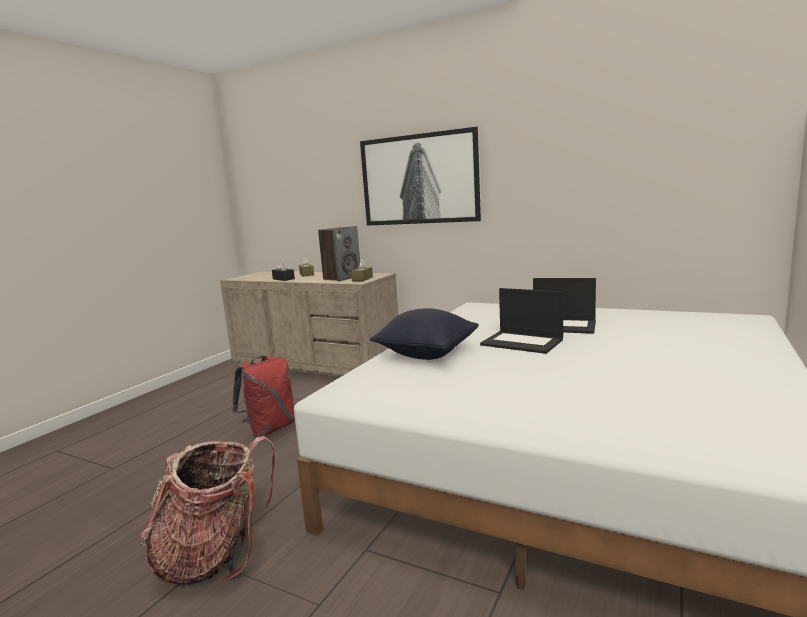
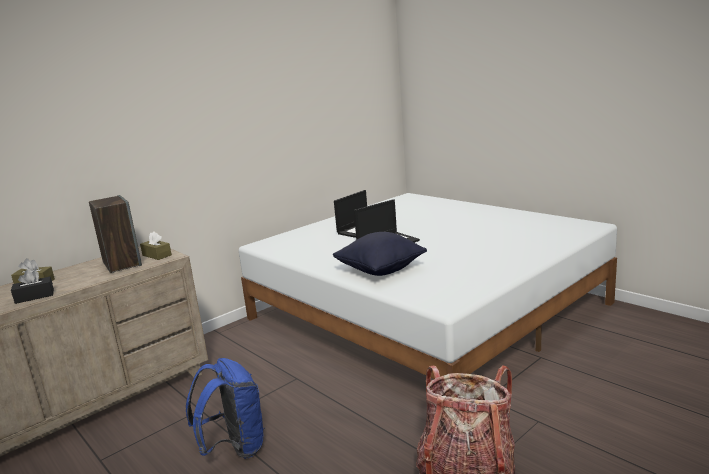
camera: 70 degrees left, 5 degrees up
(270, 429) = (234, 448): red backpack -> blue backpack
(419, 179) = (165, 130): picture -> none

